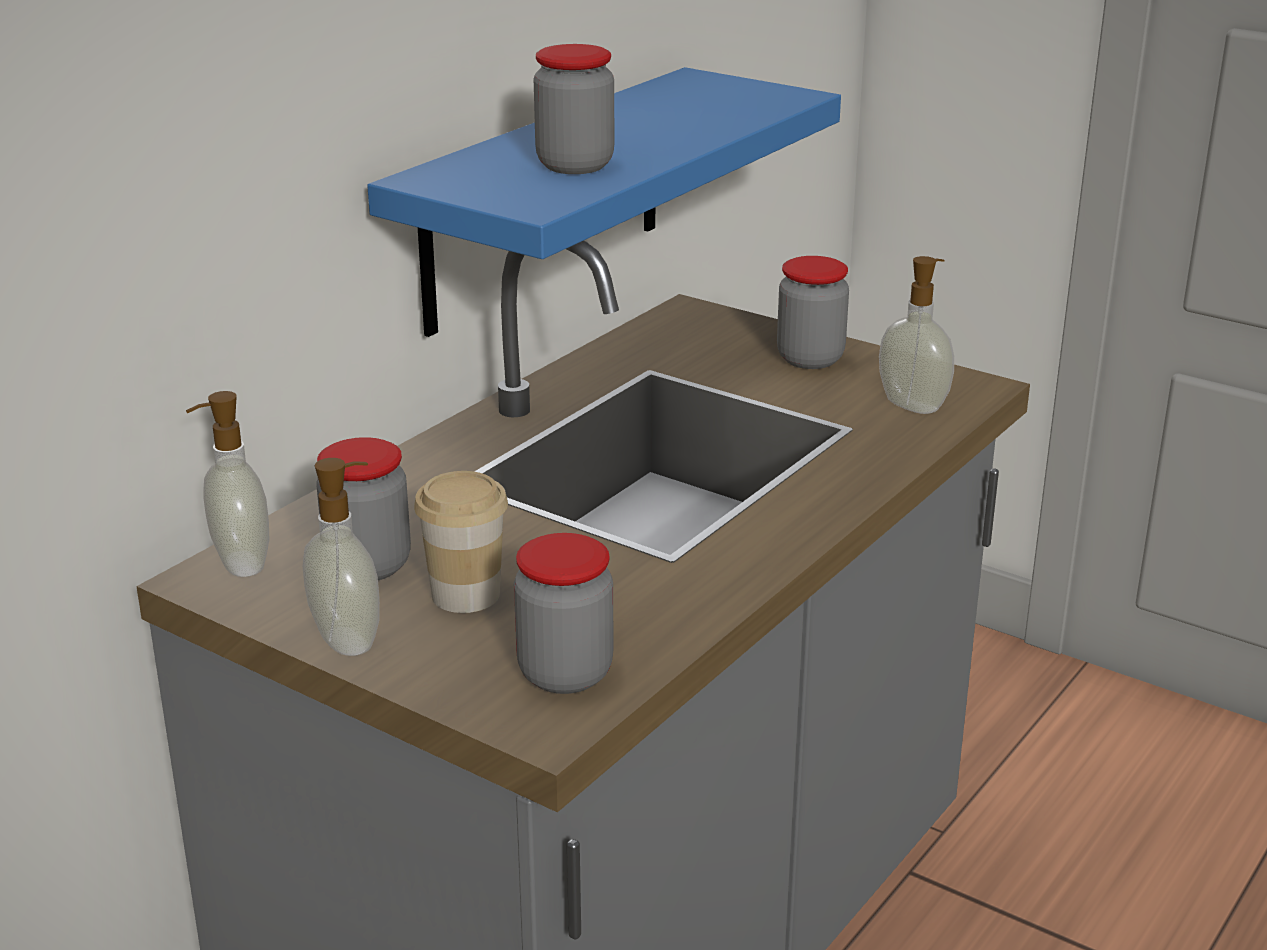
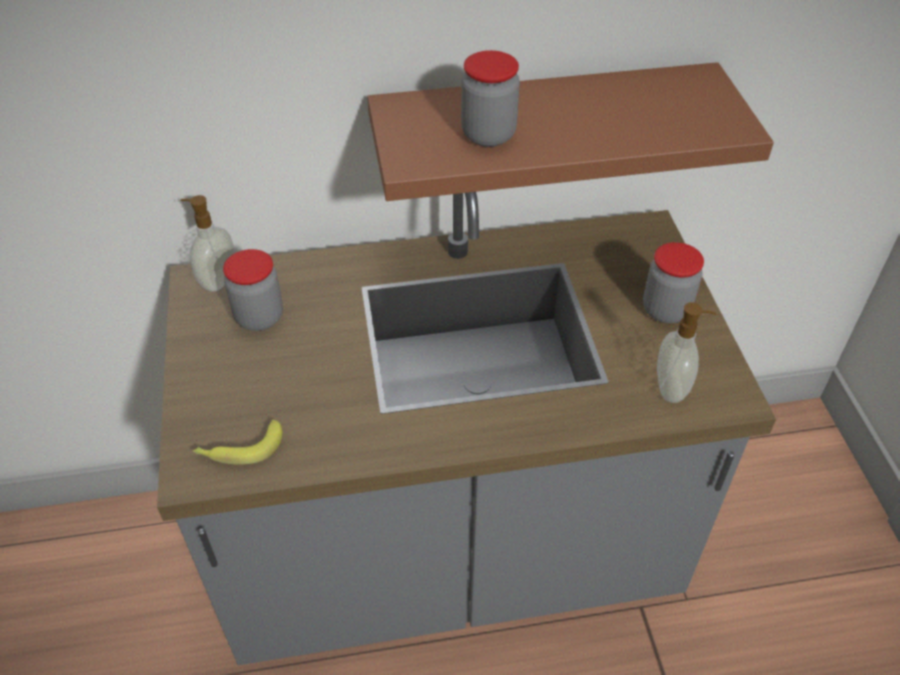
camera: 45 degrees right, 20 degrees up
(349, 639) = (194, 359): soap dispenser -> none
(465, 594) = (270, 366): cup -> none
(544, 199) = (542, 128): blue shelf -> brown shelf
(565, 673) = (239, 449): jar -> banana

